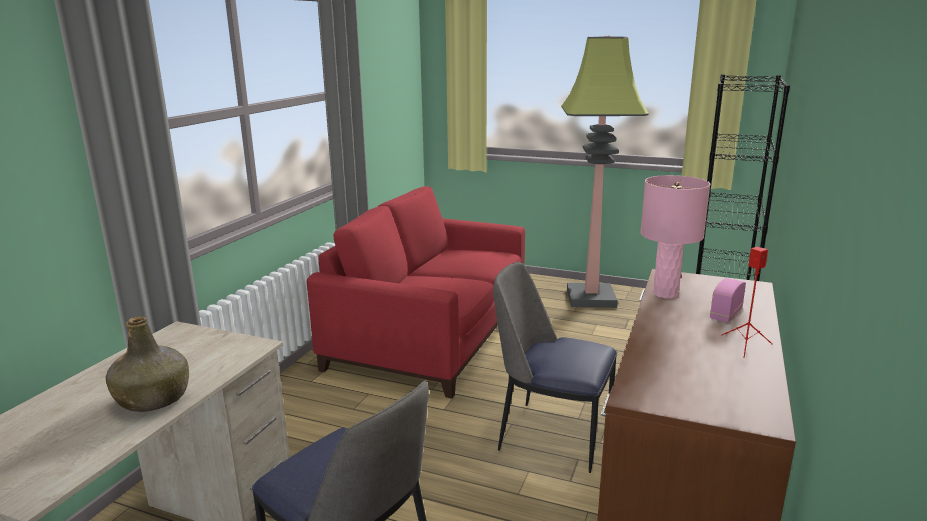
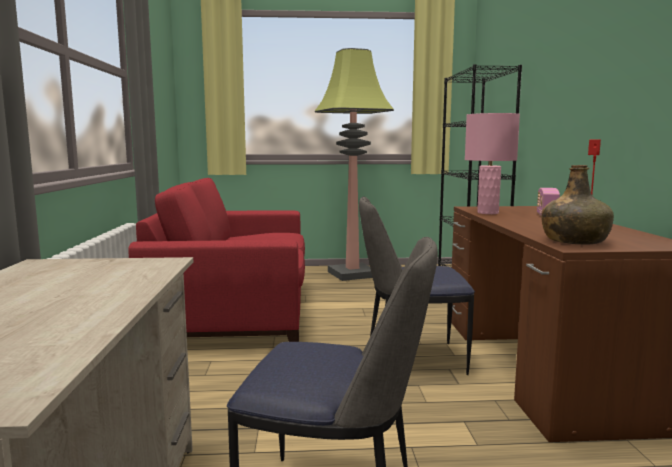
camera: 25 degrees left, 10 degrees down
(154, 398) = (85, 302): green bottle -> green bottle (574, 241)

